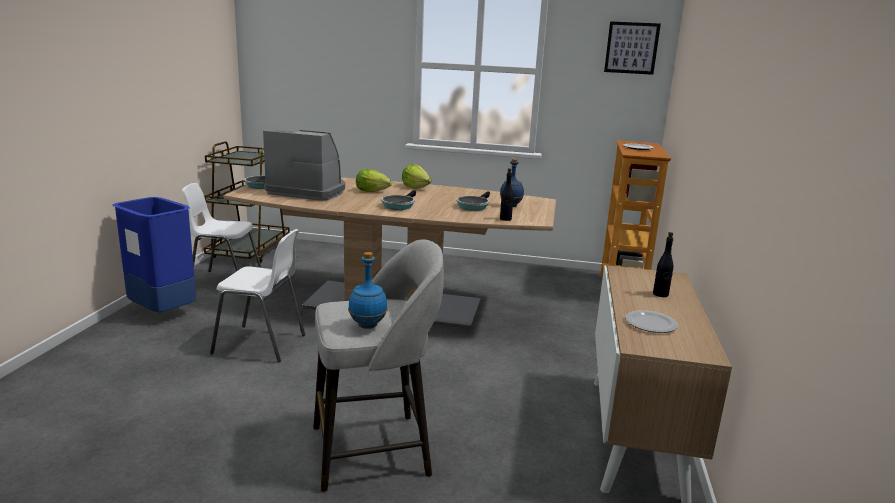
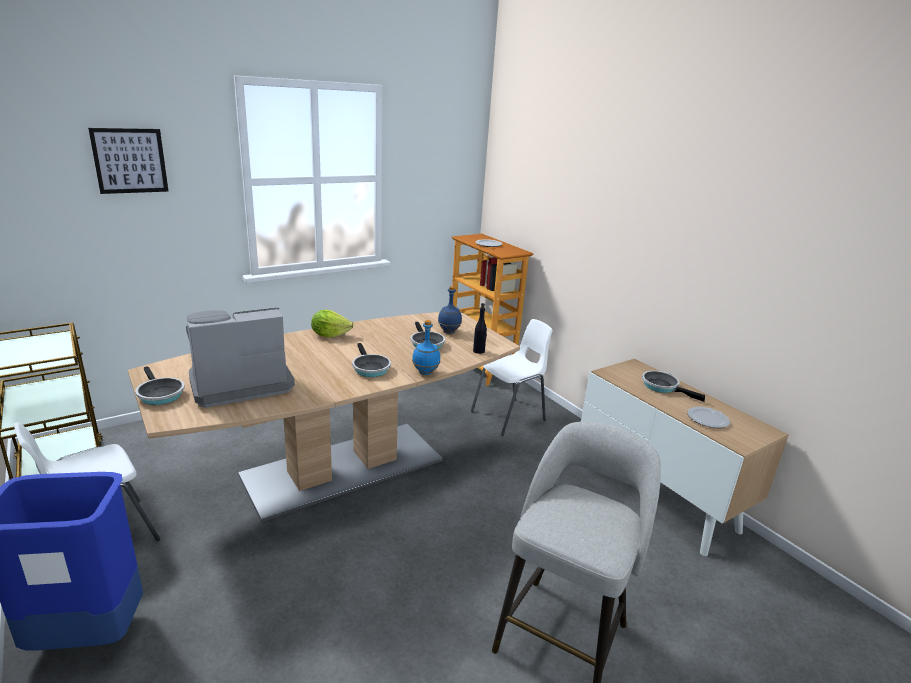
camera: 45 degrees left, 5 degrees up
(262, 344) = (295, 596): white chair -> white chair (510, 416)
(368, 325) = (609, 533): blue bottle -> blue bottle (426, 372)
(372, 191) = (303, 357): lettuce -> none
(631, 48) = (455, 149): picture -> picture (130, 161)
(660, 294) = (662, 387): black bottle -> frying pan

